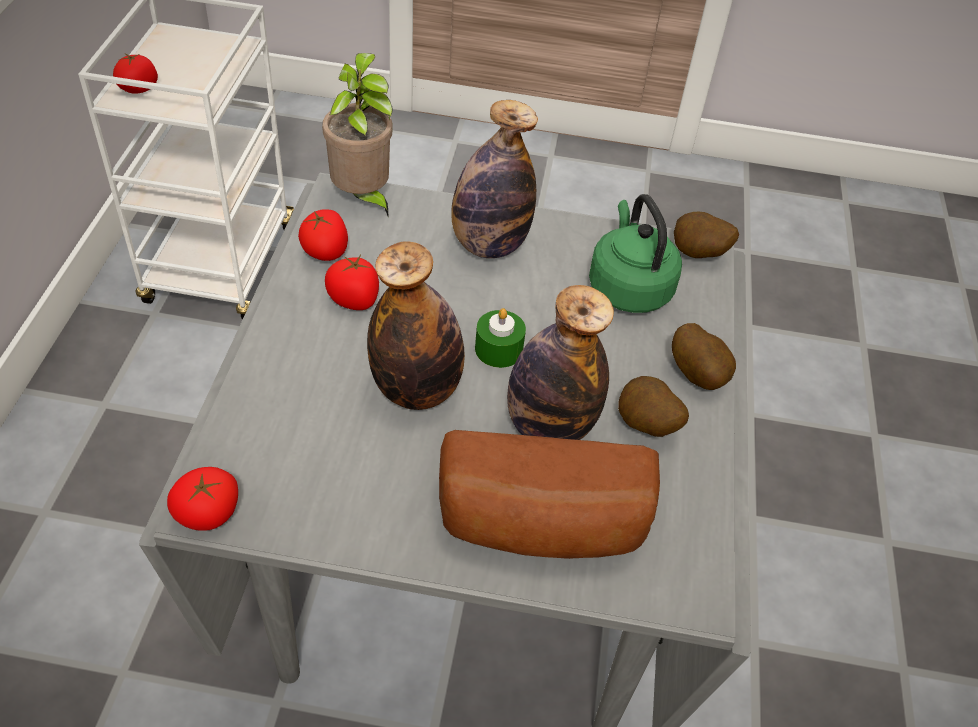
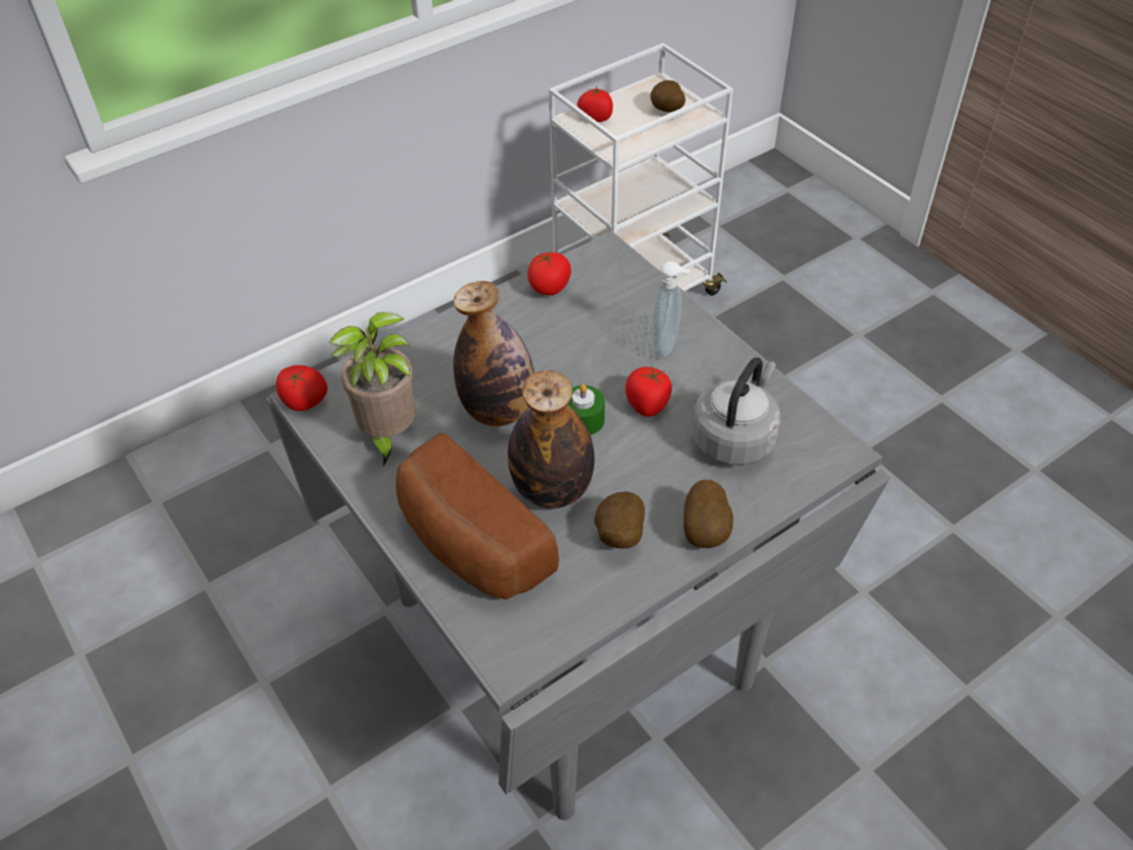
camera: 50 degrees right, 0 degrees up
(354, 300) = (530, 329): tomato -> tomato (647, 405)
(363, 198) = (618, 265): potted plant -> potted plant (387, 436)
(488, 245) = (667, 346): bottle -> soap dispenser
(628, 287) = (735, 437): green kettle -> grey kettle
(697, 255) = (827, 450): potato -> potato (666, 112)

